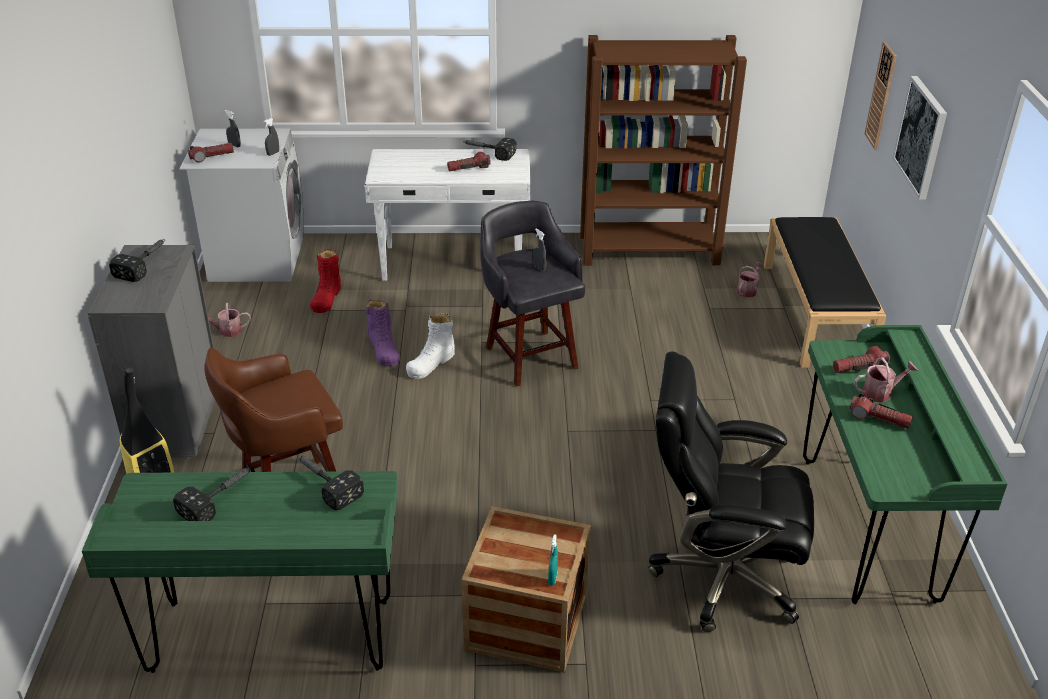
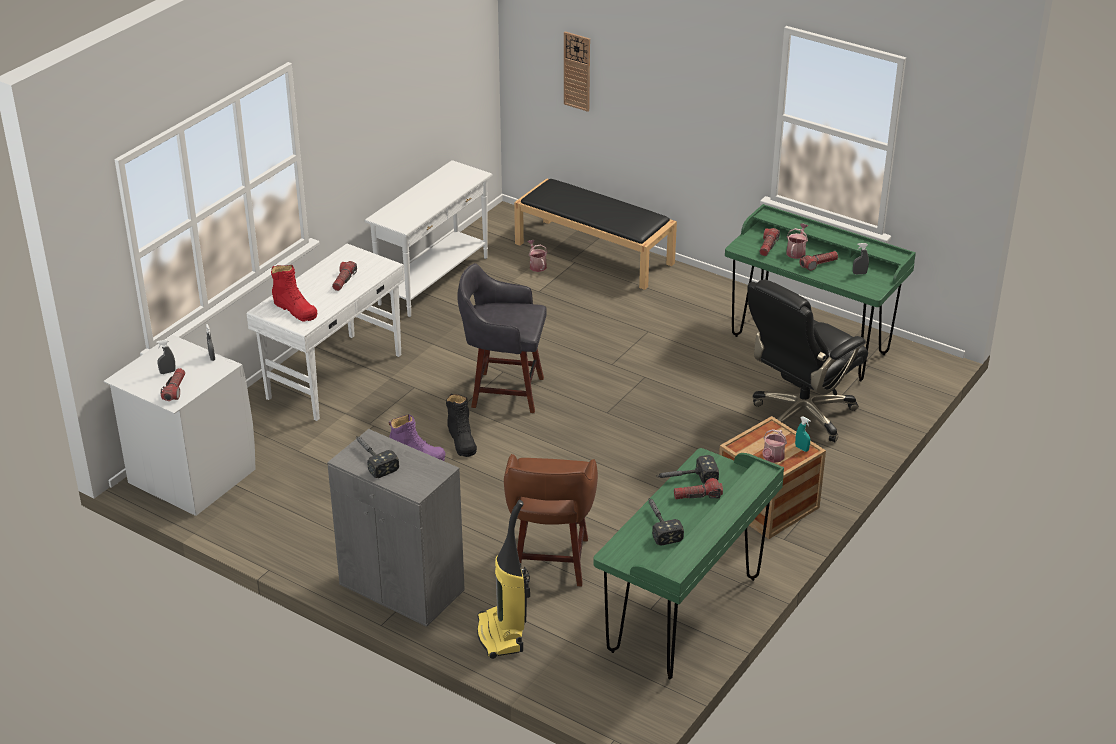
camera: 55 degrees left, 0 degrees up
(227, 331) = (292, 528): watering can -> watering can (772, 458)
(297, 506) = (698, 496): none -> flashlight
(326, 298) = (306, 459): red boot -> red boot (295, 309)
(431, 363) = (461, 440): white boot -> black boot
(487, 152) = (328, 262): hammer -> none
(539, 267) = (507, 312): grey spray bottle -> grey spray bottle (859, 273)
(649, 249) = (433, 280): brown bookcase -> white console table
(921, 137) = (662, 87): picture -> none

